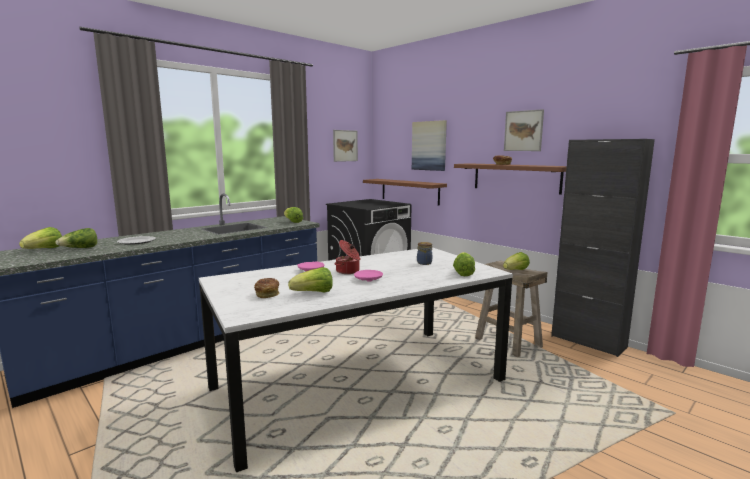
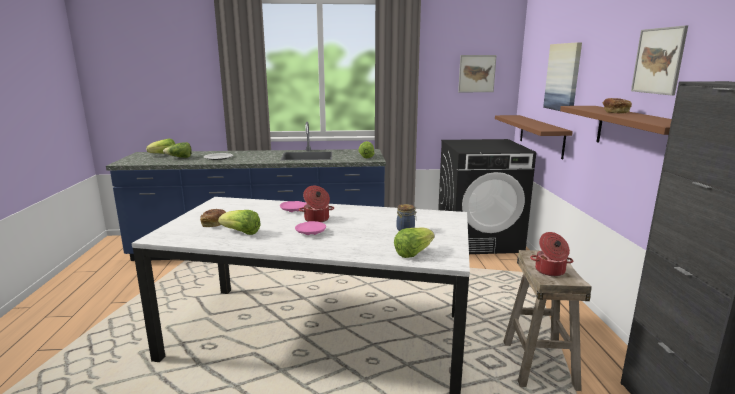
camera: 40 degrees right, 5 degrees up
(515, 271) = (550, 271): lettuce -> cooking pot

